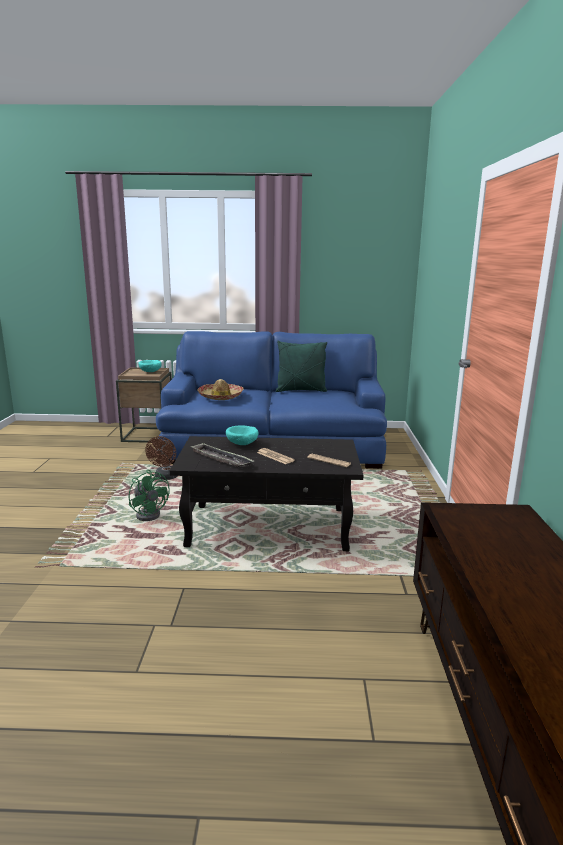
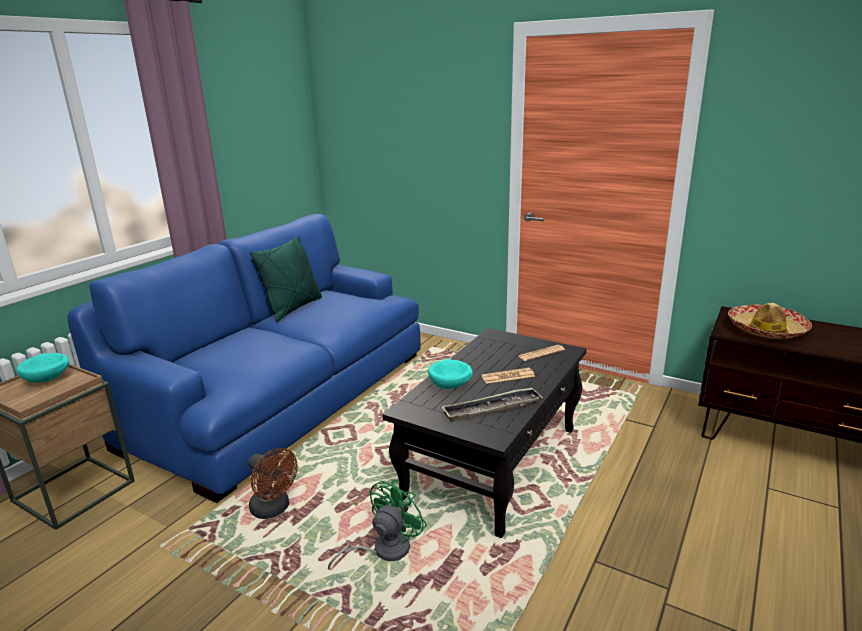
camera: 60 degrees left, 5 degrees up
(150, 514) = (383, 550): green fan -> green fan turned 45 degrees counterclockwise
(220, 396) = (244, 358): hat -> hat (766, 330)

